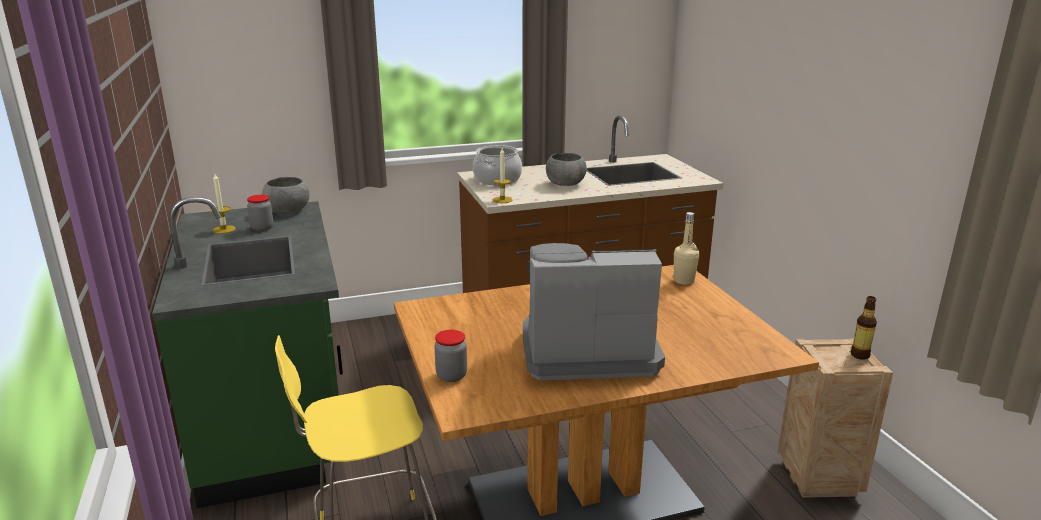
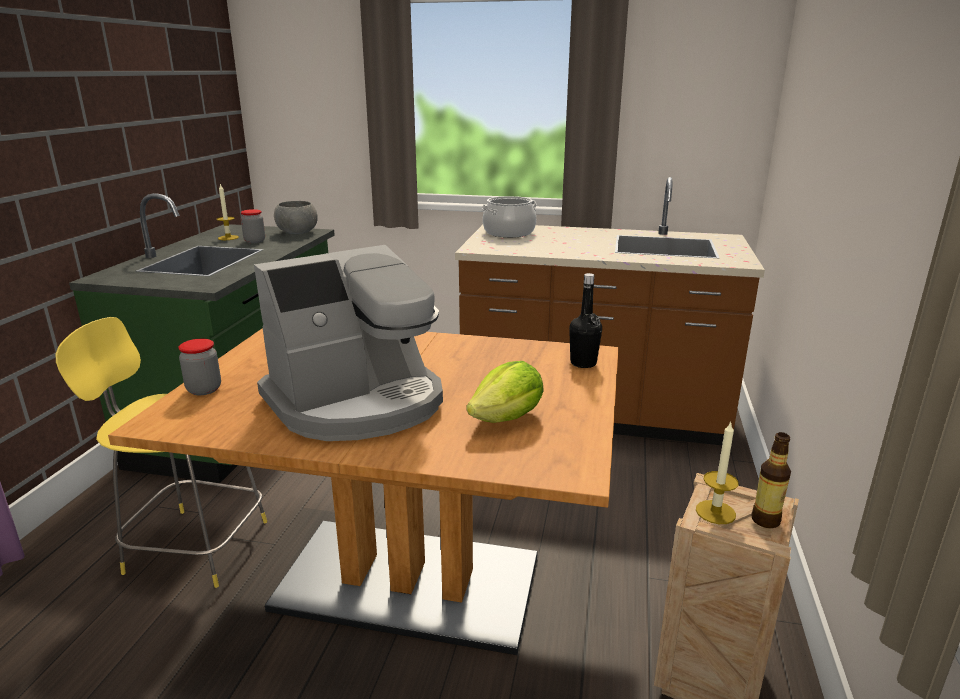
camera: 30 degrees right, 0 degrees up
(502, 200) = (480, 249): candle -> candle (715, 512)
(565, 184) = (570, 245): grey bowl -> none
(586, 350) = (358, 402): coffee machine -> coffee machine turned 120 degrees clockwise
(684, 281) = (583, 363): beige bottle -> black bottle
(698, 332) = (507, 418): none -> lettuce

